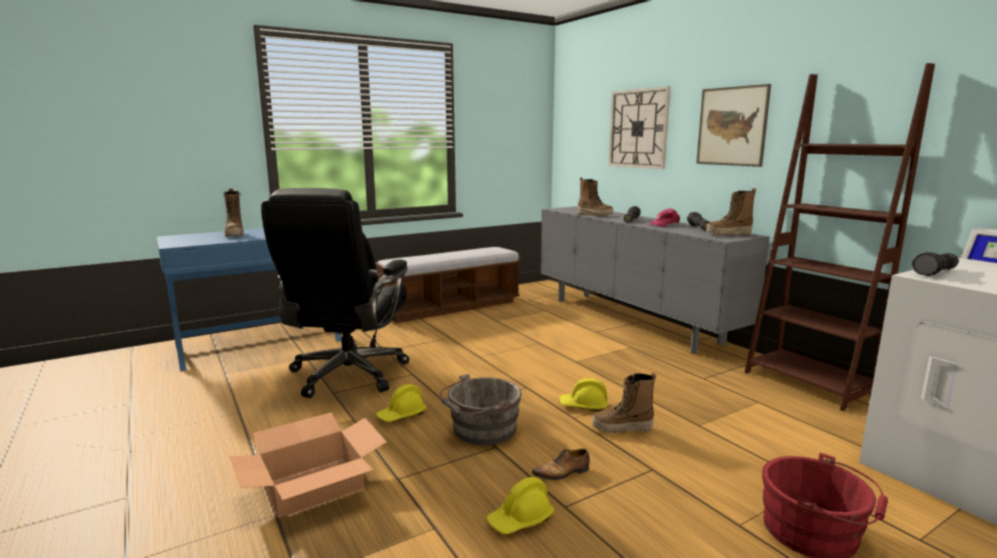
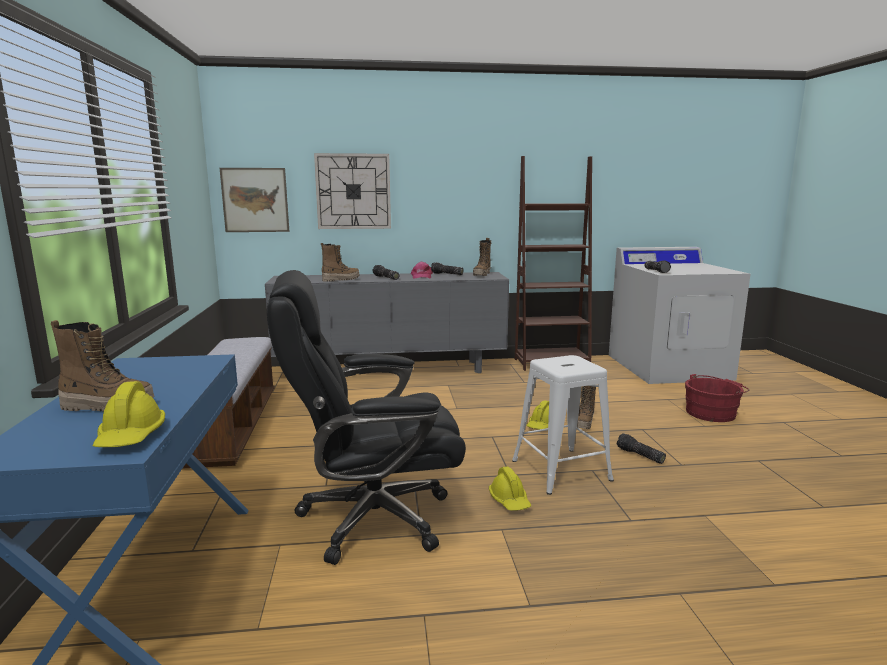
camera: 65 degrees left, 0 degrees up
(313, 486) = (633, 566): cardboard box -> none
(348, 374) = (374, 518): black office chair -> black office chair turned 135 degrees clockwise
(481, 430) = (561, 470): grey bucket -> white stool
(520, 519) = (696, 482): yellow hard hat -> yellow hard hat (131, 436)
(562, 473) = (639, 455): shoe -> flashlight
(732, 126) = (456, 190): picture -> picture (255, 200)

